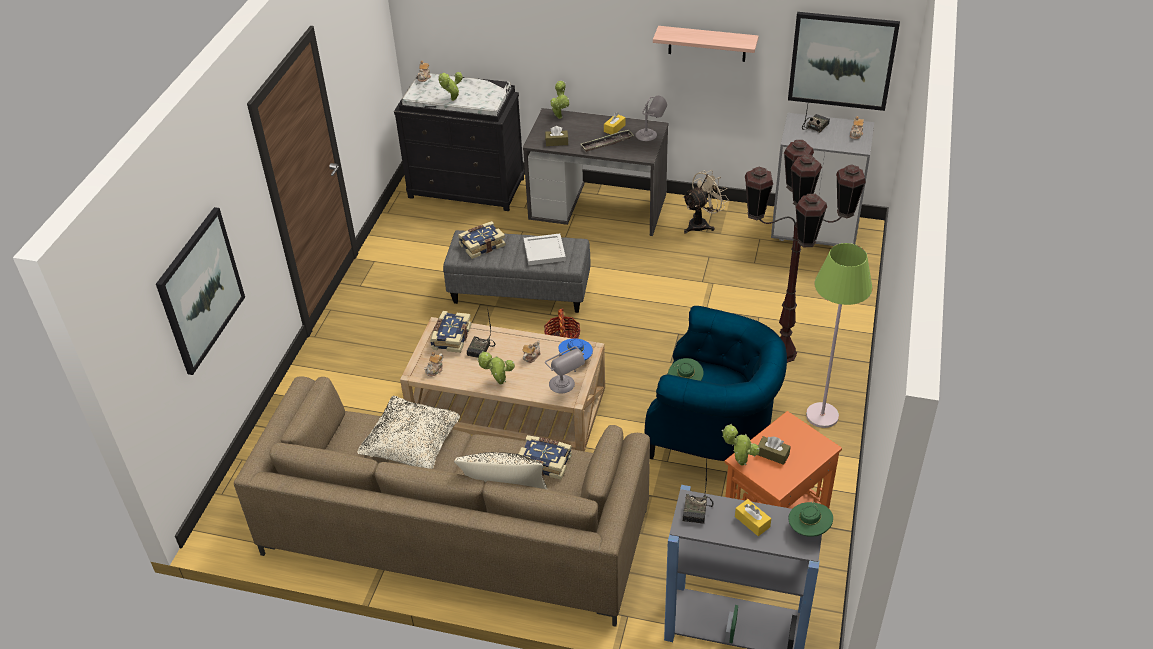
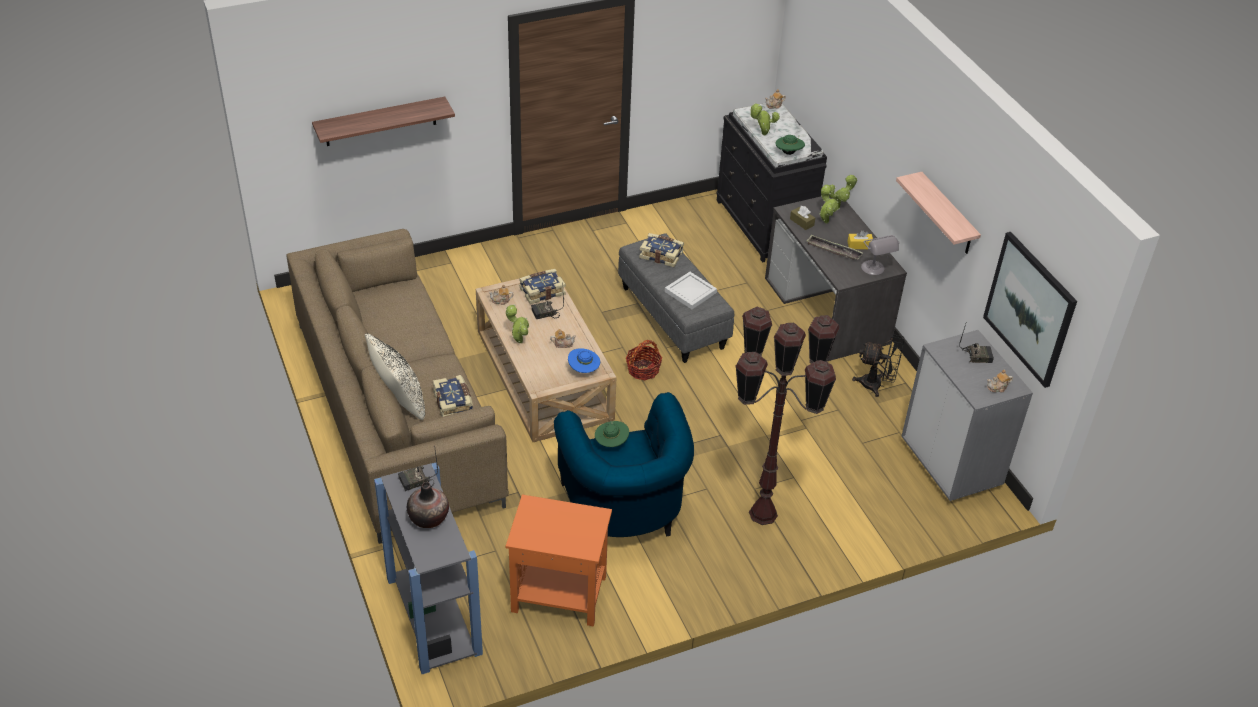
camera: 50 degrees right, 0 degrees up
(200, 290) = (380, 121): picture -> shelf
(412, 441) = (415, 324): beige pillow -> none
(565, 387) = (547, 378): grey table lamp -> none
(702, 224) = (877, 385): beige fan -> black fan
(739, 462) = (526, 504): potted plant -> potted plant (825, 220)
(752, 522) = (429, 518): yellow tissue box -> vase
(772, 454) = (552, 520): brown tissue box -> none
(808, 529) = (447, 554): green hat -> green hat (788, 153)
(822, 415) = (710, 573): green floor lamp -> none

